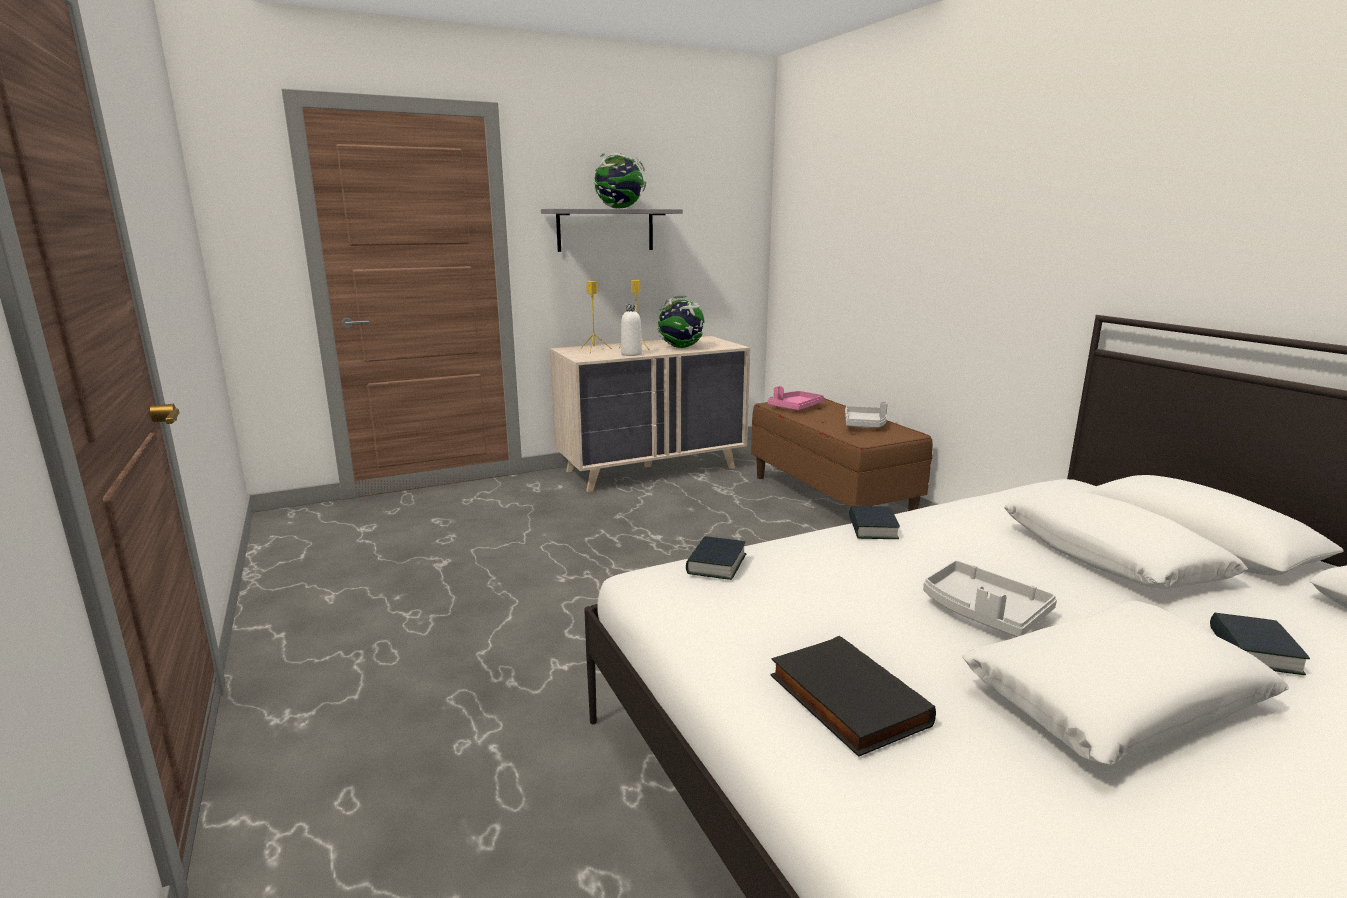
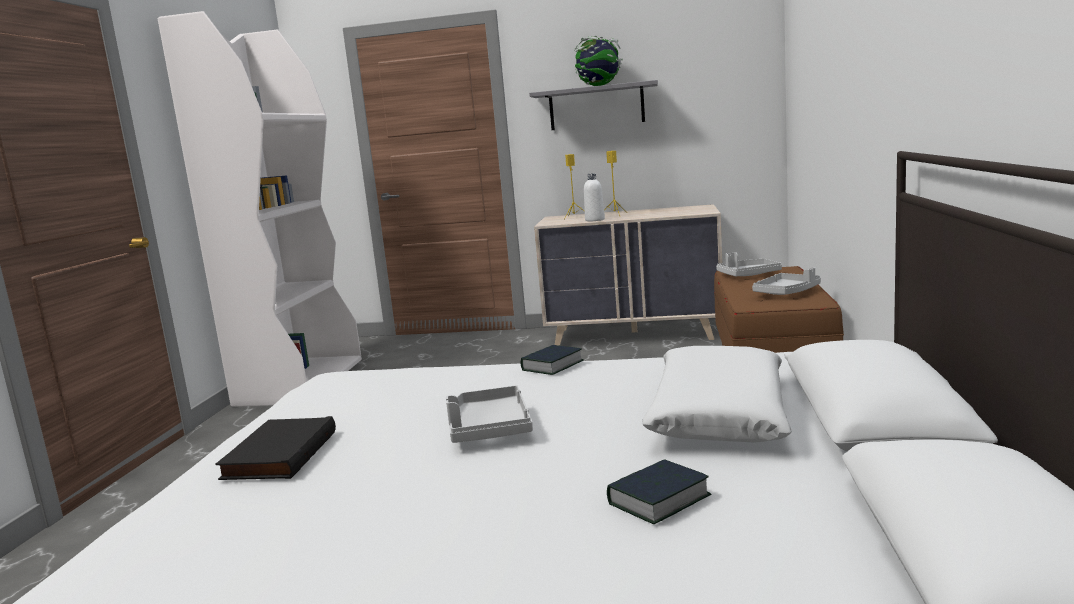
camera: 35 degrees right, 5 degrees down
(306, 580) = (301, 381): none -> white bookcase
(681, 347) = (653, 214): globe -> none
(716, 564) = (382, 372): book -> none
(795, 407) = (748, 275): pink tray -> grey tray
(1113, 699) = (444, 497): white pillow -> none

